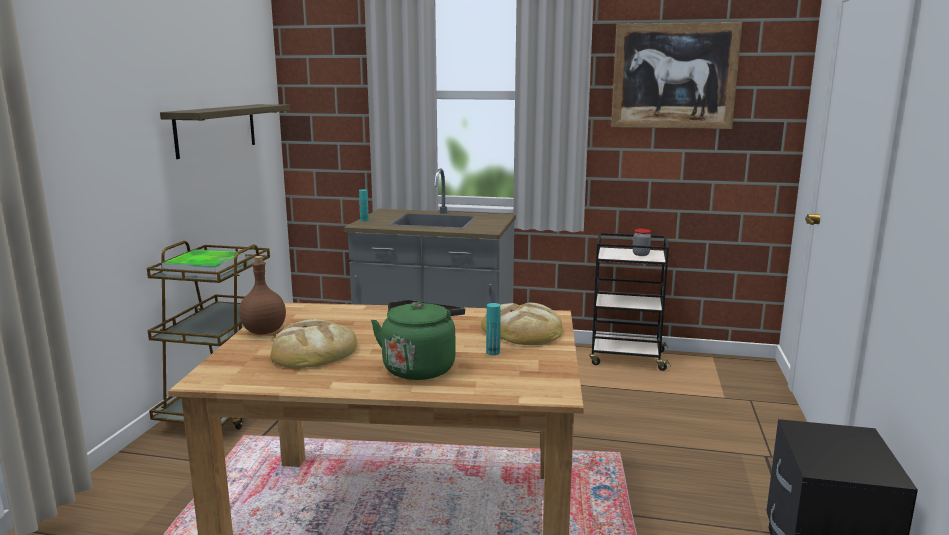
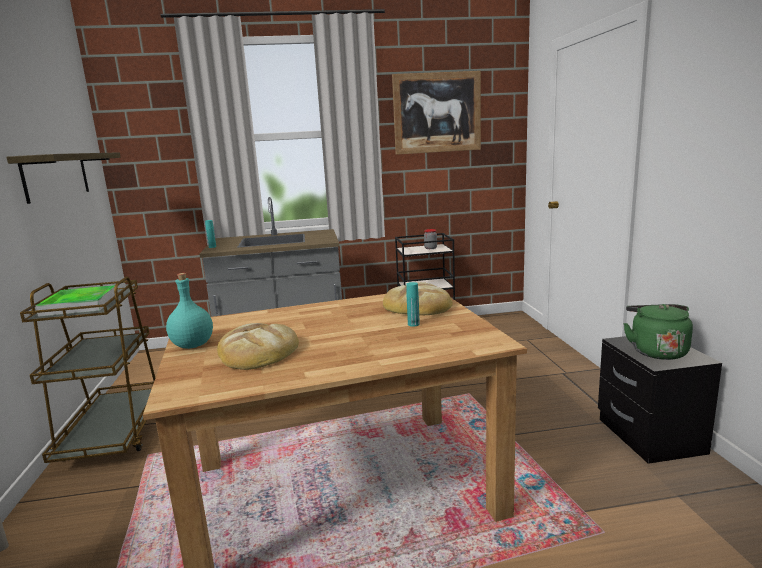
camera: 20 degrees left, 0 degrees up
(265, 331) = (193, 345): brown bottle -> turquoise bottle
(420, 367) = (368, 346): green kettle -> green kettle (656, 351)

